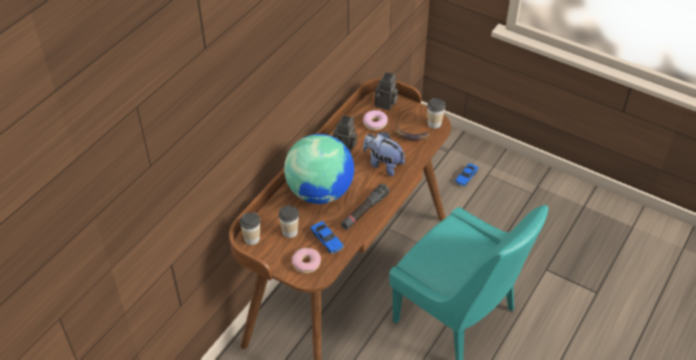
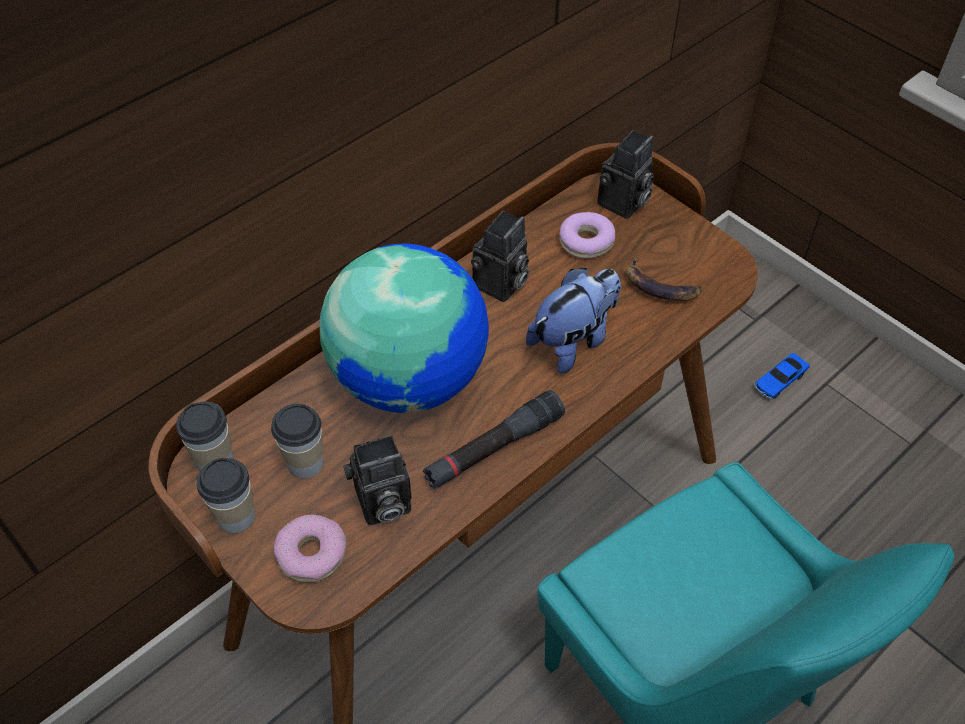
camera: 15 degrees right, 5 degrees up
(327, 240) = (381, 505): toy car -> camera
(383, 164) = (573, 341): plush toy -> plush toy turned 90 degrees clockwise
(434, 124) = (719, 268): cup -> cup (236, 517)

